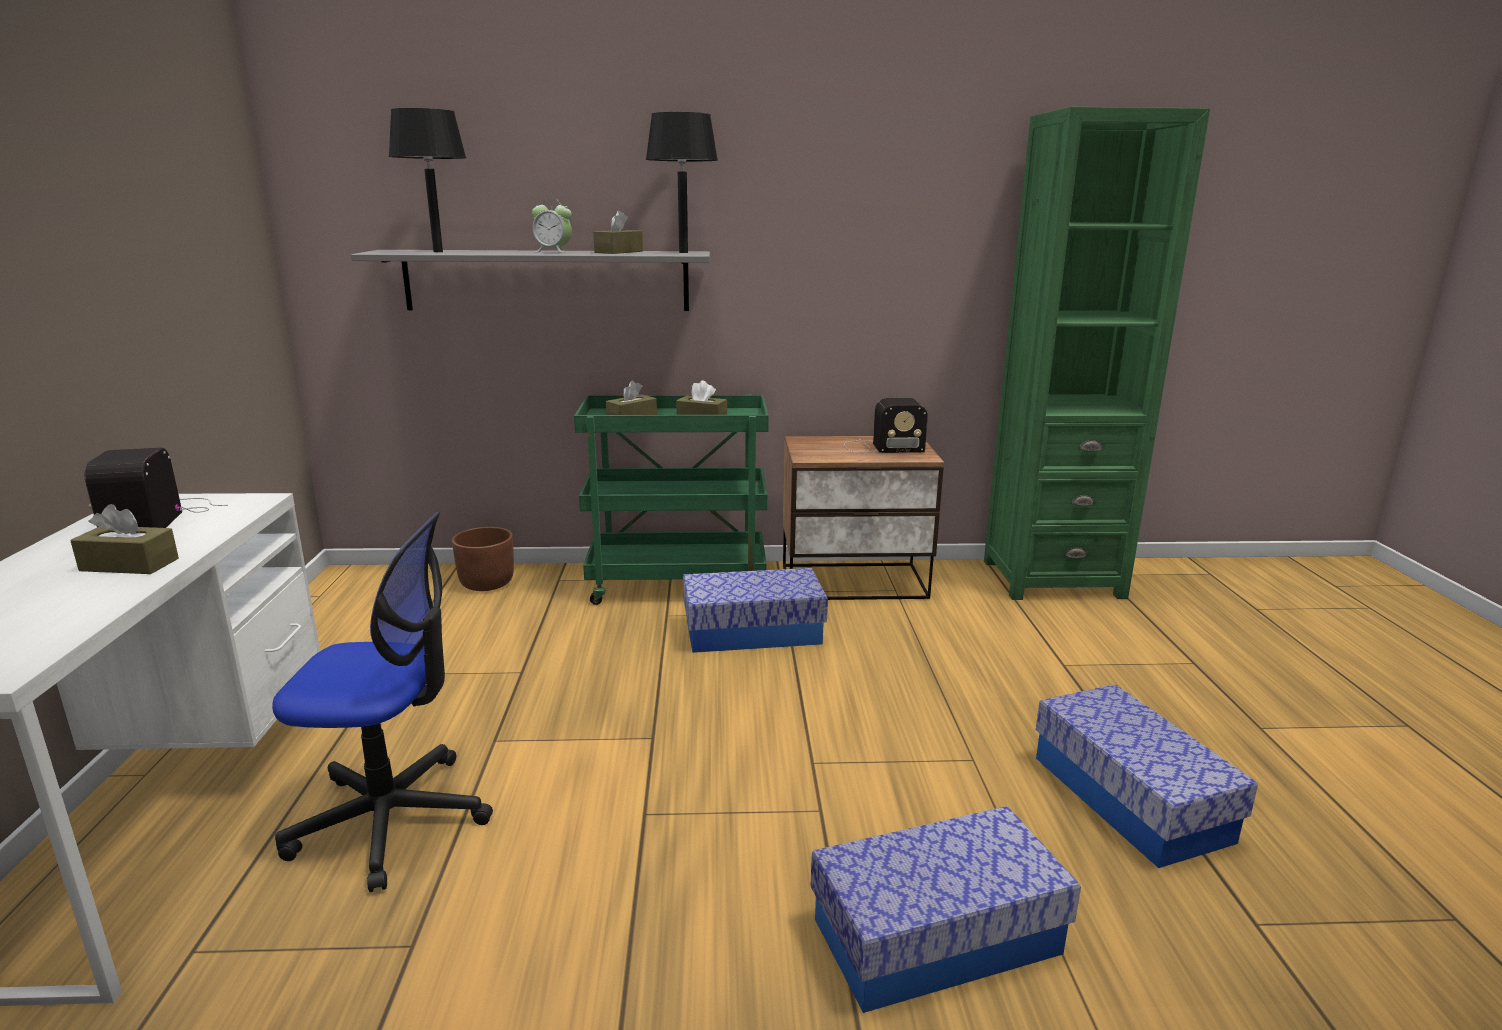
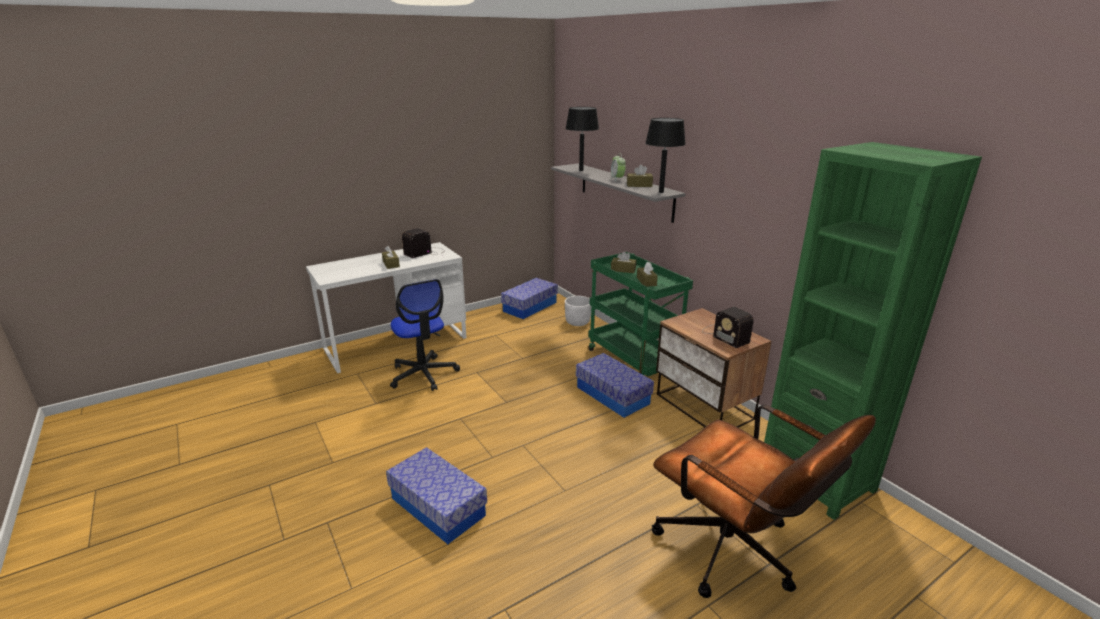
camera: 60 degrees right, 5 degrees up
(487, 583) = (578, 322): brown planter -> white planter
(1130, 798) = (576, 551): storage box -> storage box (530, 307)
(1171, 675) = (736, 554): none -> brown office chair

